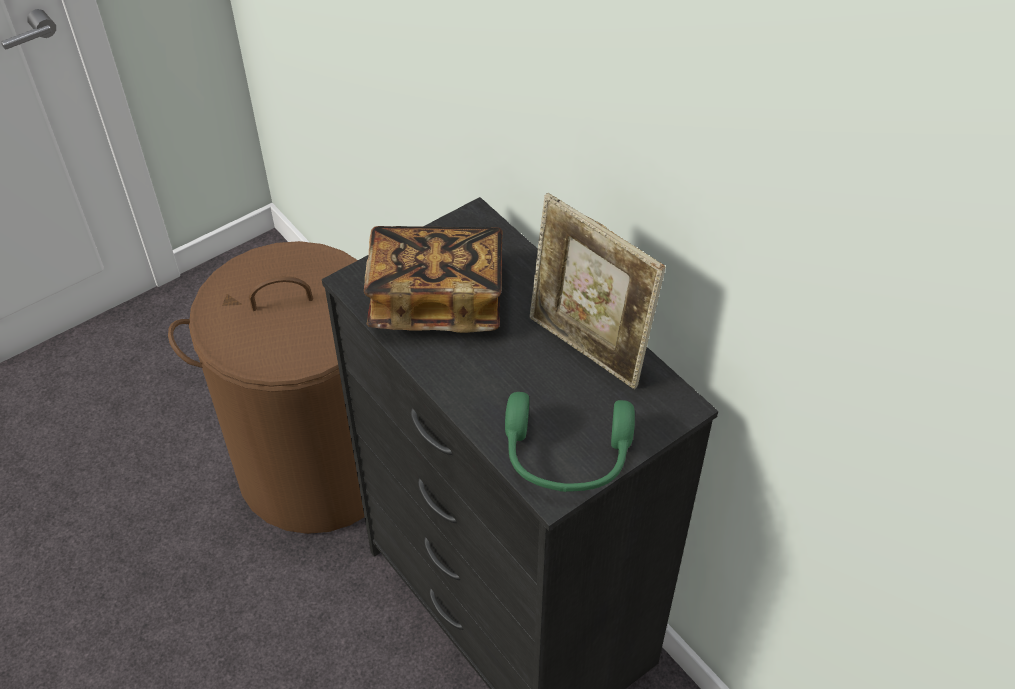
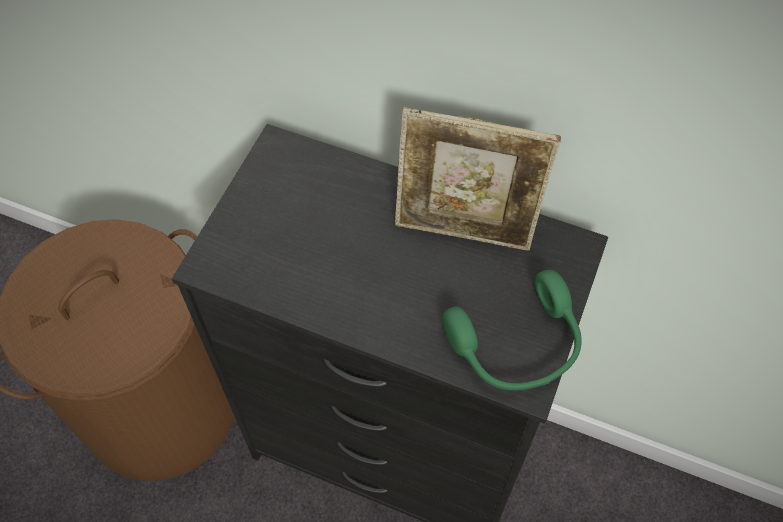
camera: 30 degrees left, 10 degrees up
(437, 300) = (298, 247): book -> none

